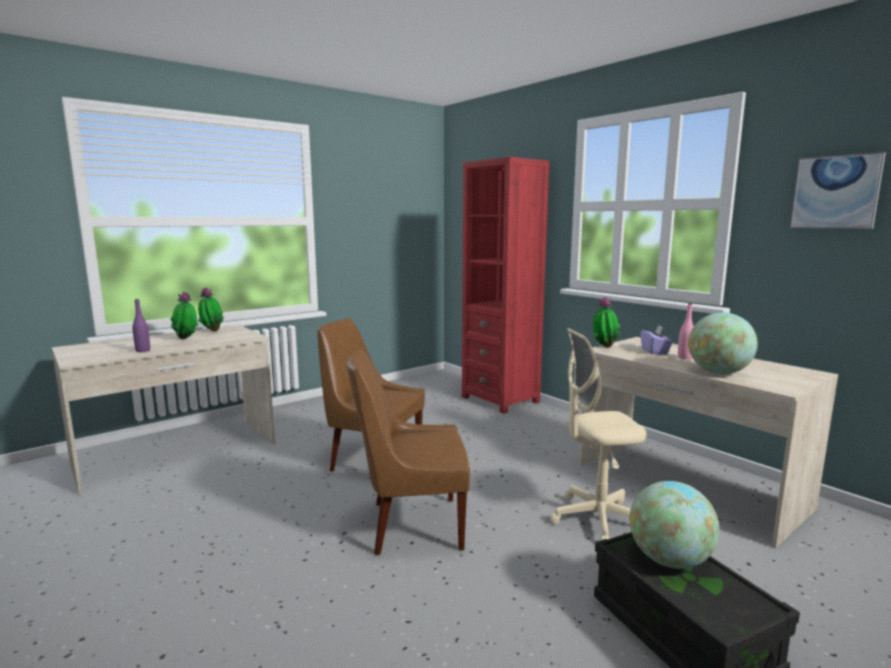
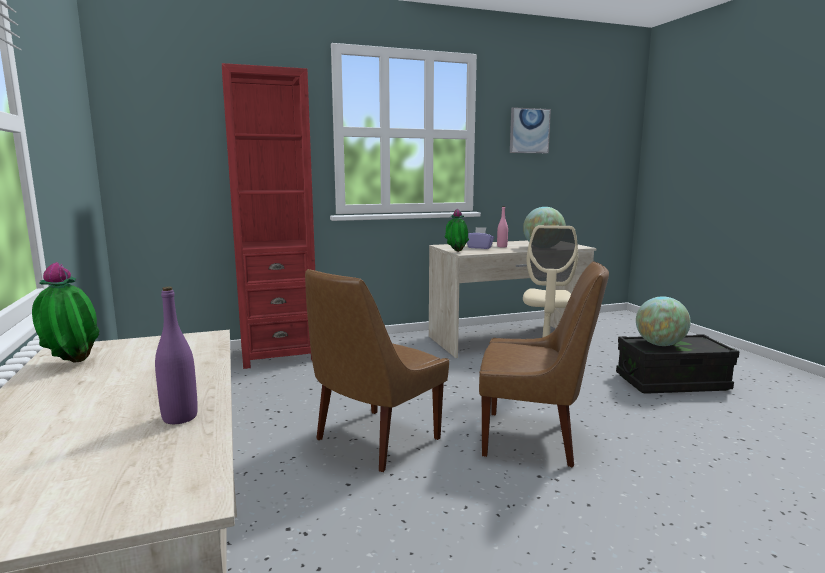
camera: 70 degrees left, 0 degrees up
(186, 339) = (117, 382): potted plant -> none
(412, 525) = (533, 439): brown chair -> brown chair turned 90 degrees counterclockwise

